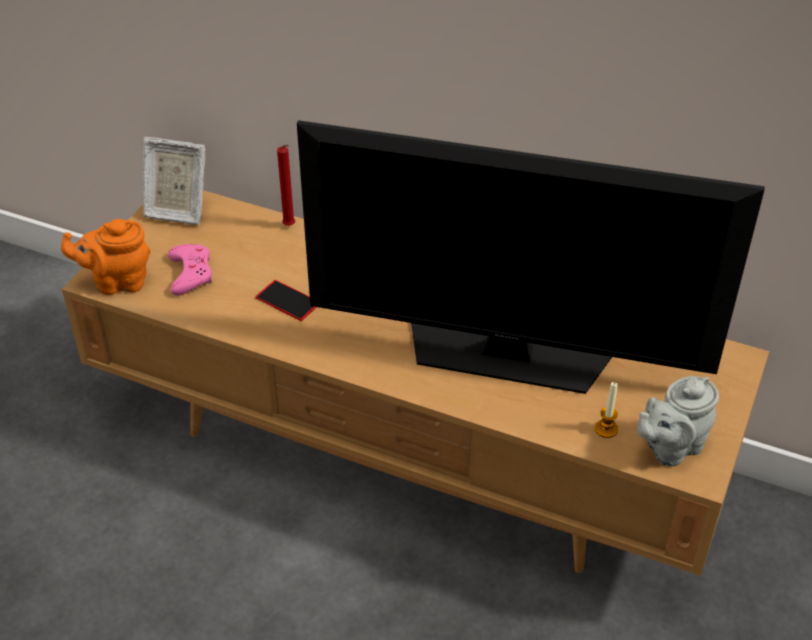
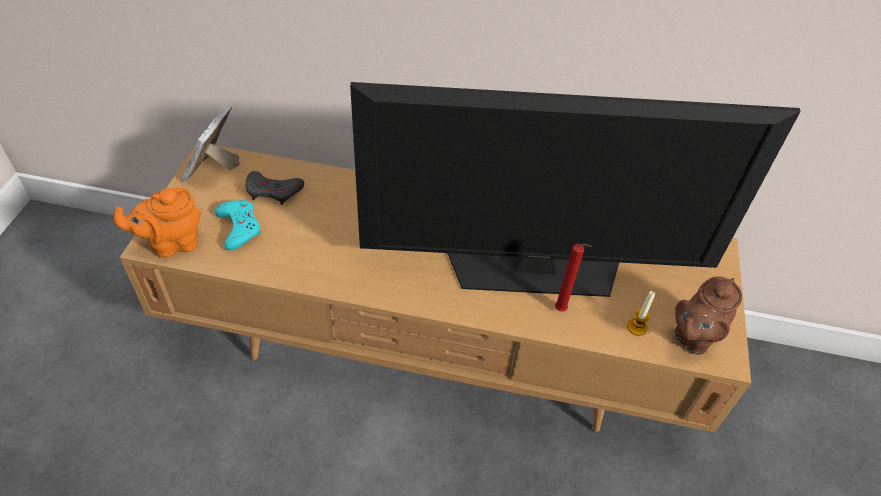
camera: 15 degrees left, 5 degrees up
(176, 210) = (213, 169): picture frame -> picture frame turned 105 degrees clockwise
(190, 273) = (239, 227): pink game controller -> turquoise game controller
(236, 240) = (273, 191): none -> grey game controller
(288, 300) = (333, 242): phone -> none
(290, 227) = (318, 173): red candle -> red candle (562, 310)
(670, 447) = (693, 337): grey teapot -> brown teapot

